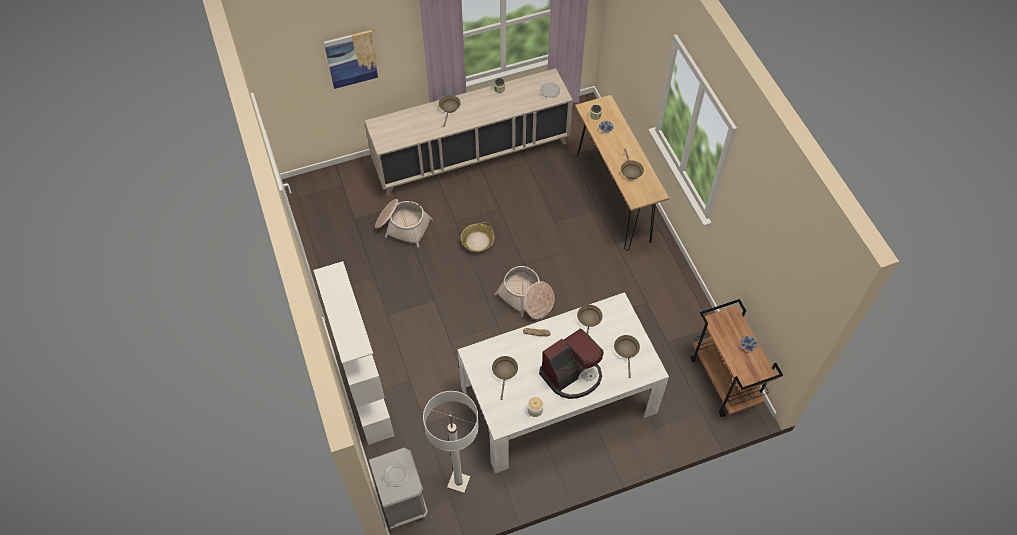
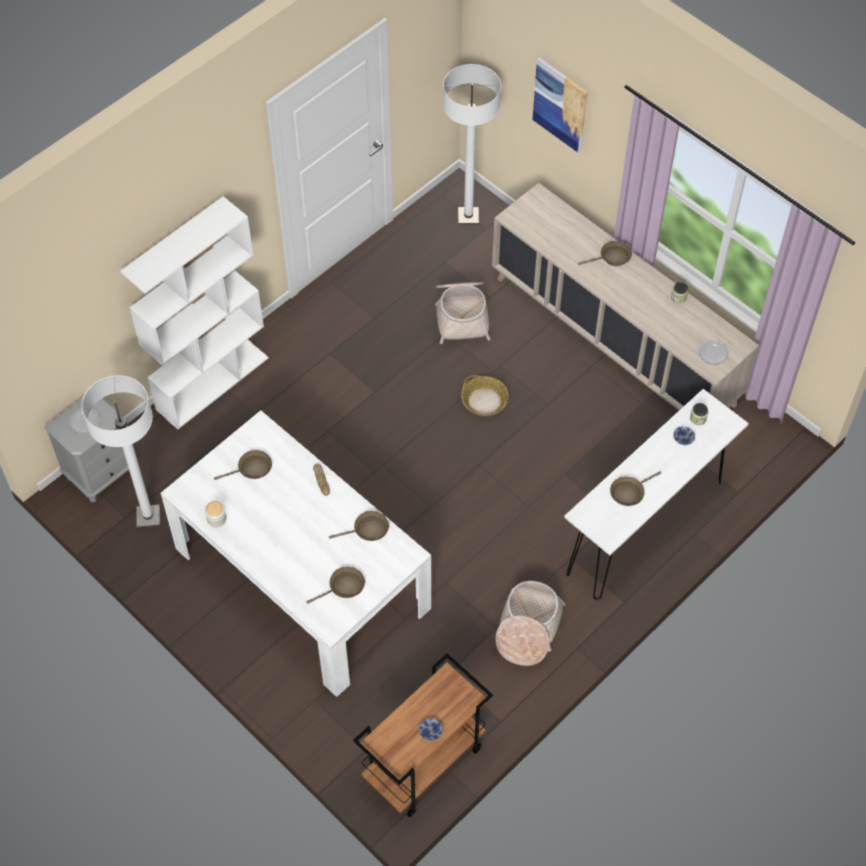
camera: 65 degrees right, 0 degrees up
(326, 190) = (468, 216): none -> white floor lamp
(526, 298) = (429, 487): basket -> basket (527, 629)
(572, 375) = (282, 540): coffee machine -> none
(613, 197) = (645, 527): brown console table -> white console table

